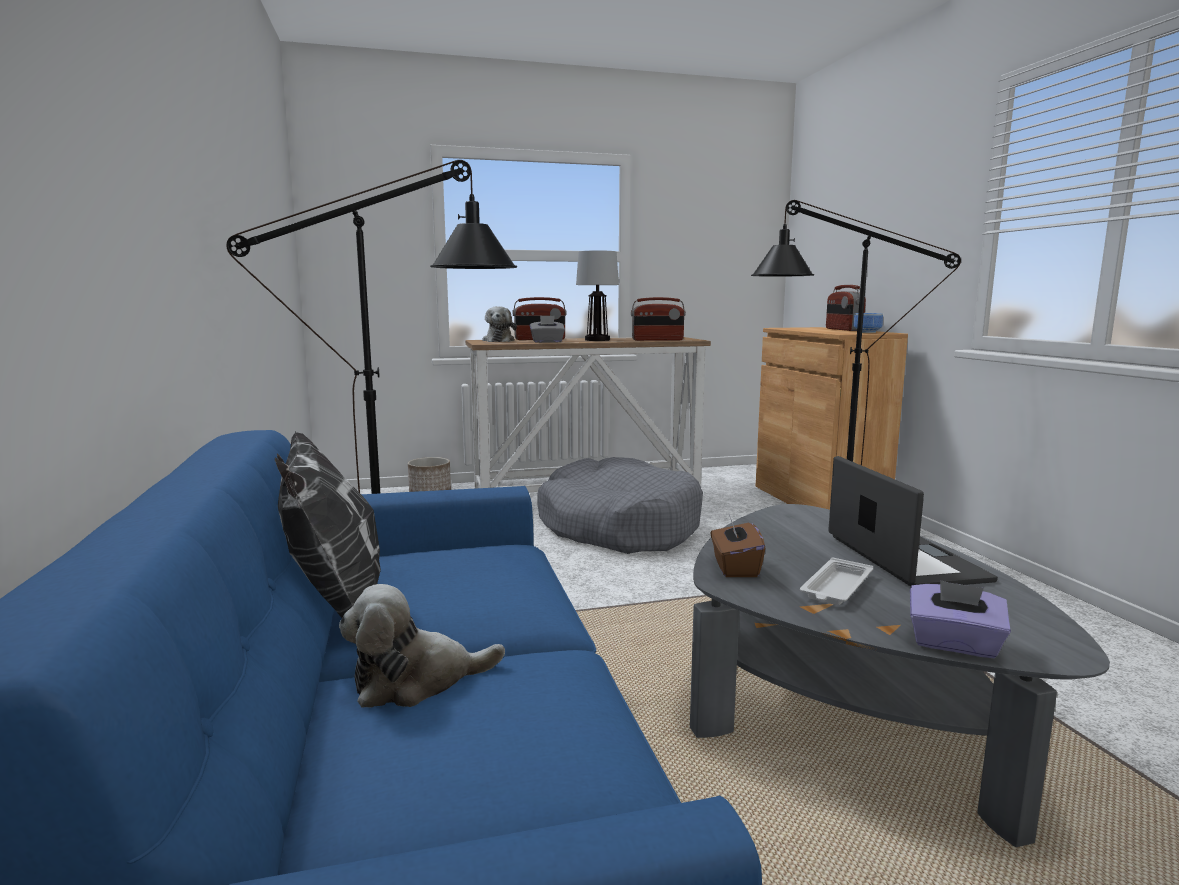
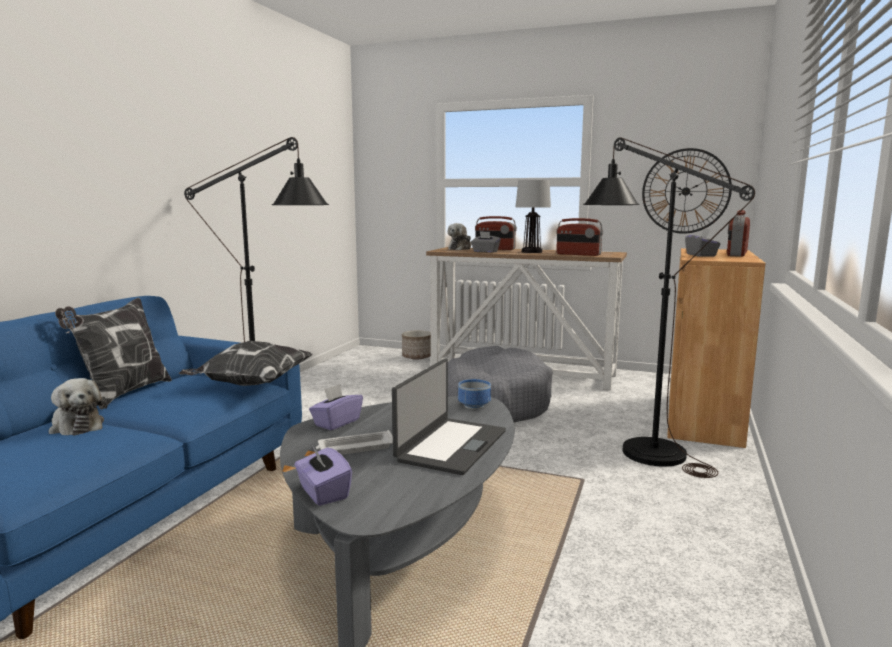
camera: 35 degrees right, 0 degrees up
(416, 681) = (76, 426): plush toy -> plush toy turned 150 degrees counterclockwise
(510, 550) = (250, 385): none -> pillow
(726, 269) = (685, 191): none -> wall clock
(735, 567) = (336, 422): brown tissue box -> purple tissue box
(828, 331) = (701, 255): none -> grey tissue box
(867, 332) = (727, 259): bowl -> bowl (473, 406)

